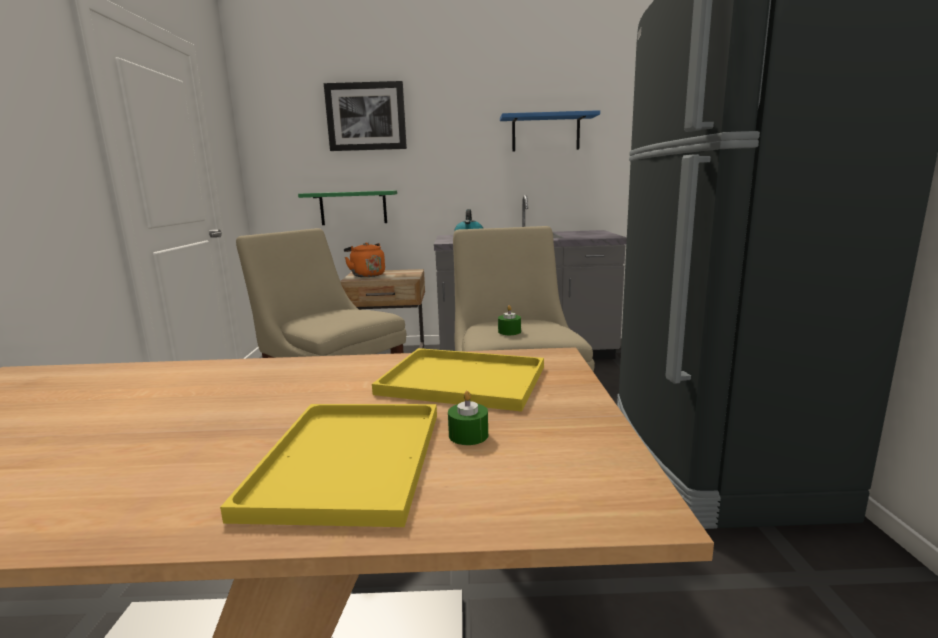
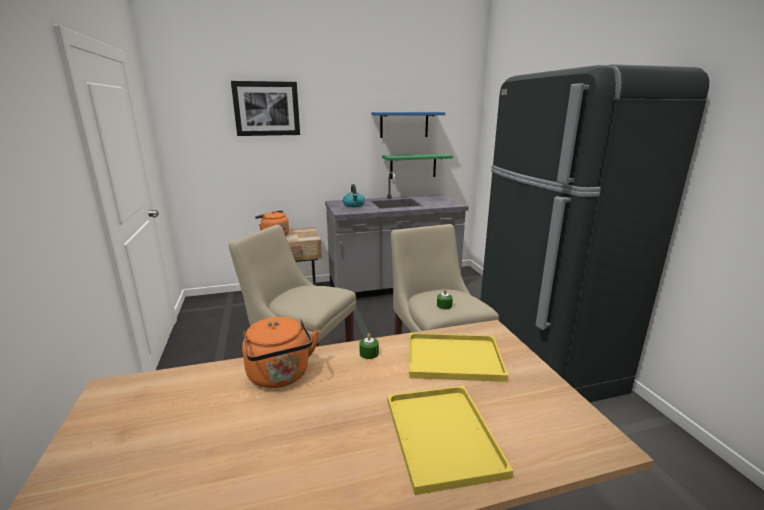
camera: 15 degrees left, 5 degrees up
(206, 379) = (280, 376): none -> orange kettle
(353, 208) = (257, 181): green shelf -> green shelf (413, 166)
(468, 435) = (493, 405): green candle -> green candle (369, 353)

